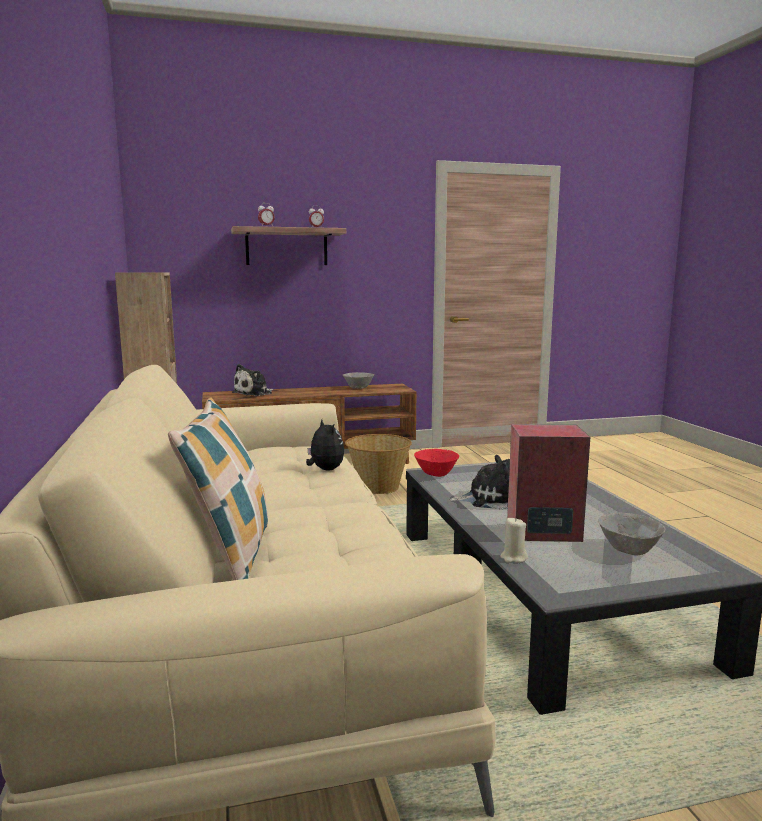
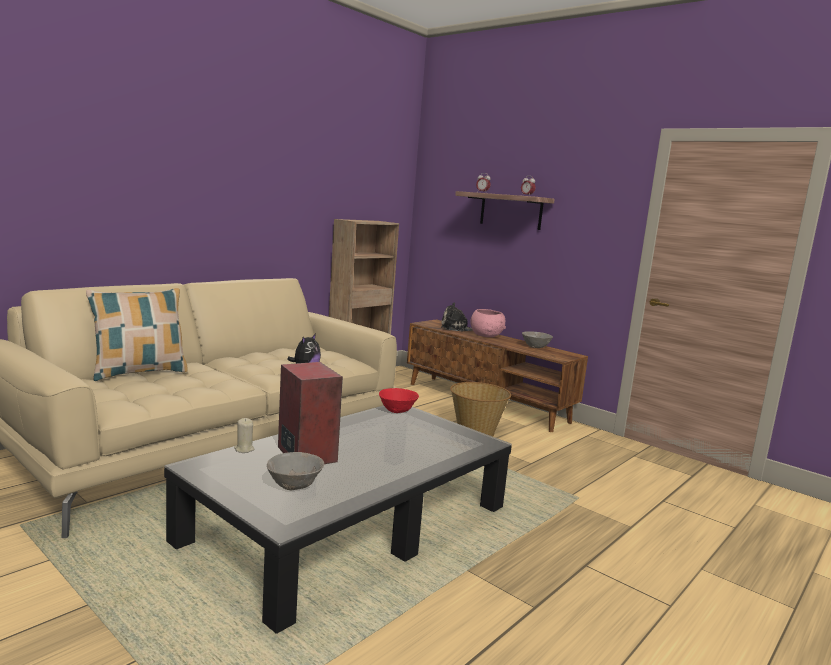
camera: 55 degrees right, 0 degrees up
(298, 391) = (487, 336): none -> pink bowl
(490, 499) = (359, 432): plush toy -> none

